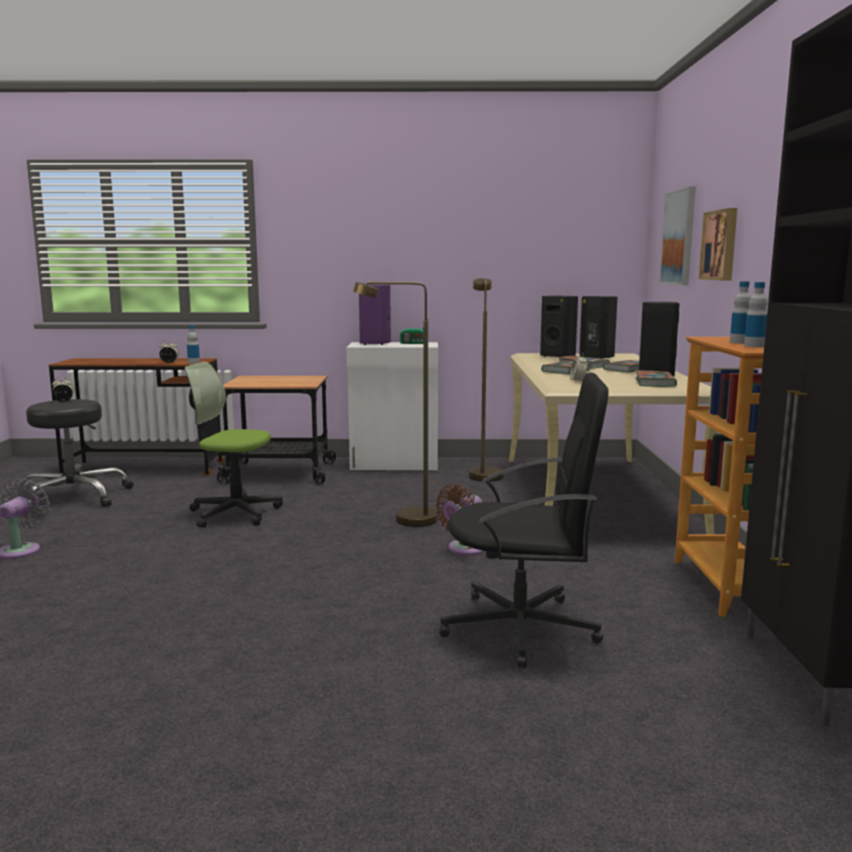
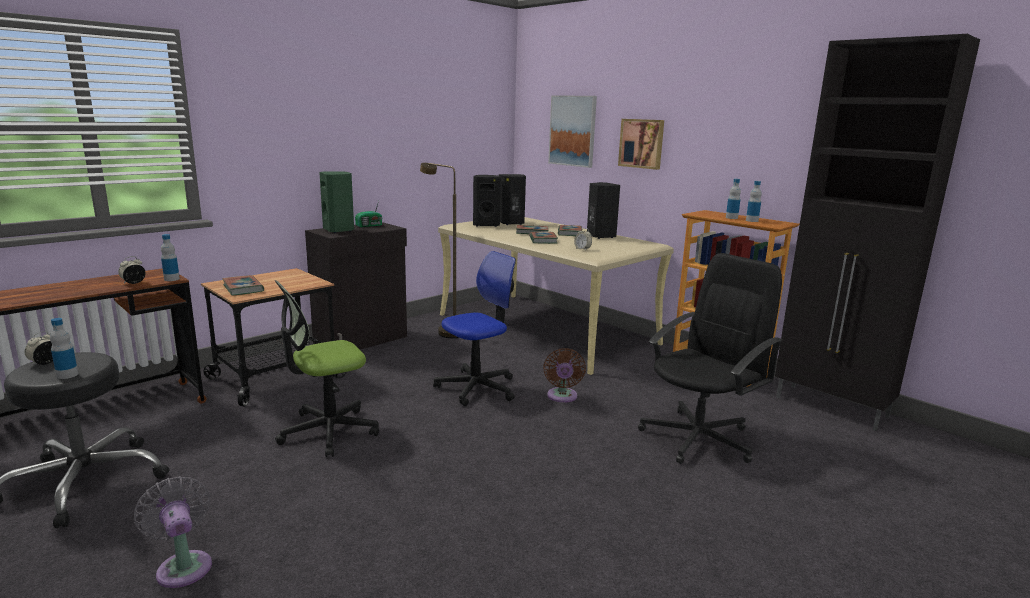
camera: 45 degrees left, 5 degrees up
(54, 407) = (67, 375): none -> bottle
(376, 343) = (339, 230): purple speaker -> green speaker
(395, 464) = (362, 340): white cabinet -> black cabinet
(404, 520) = (477, 388): brown floor lamp -> office chair
(655, 383) = (622, 243): book -> book (243, 288)

